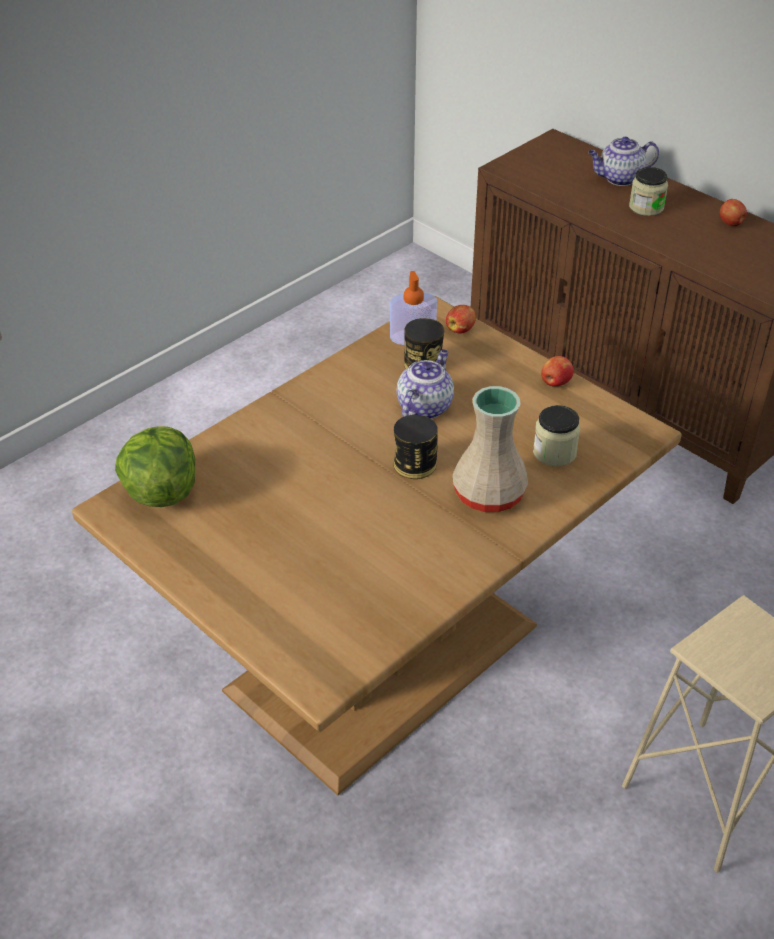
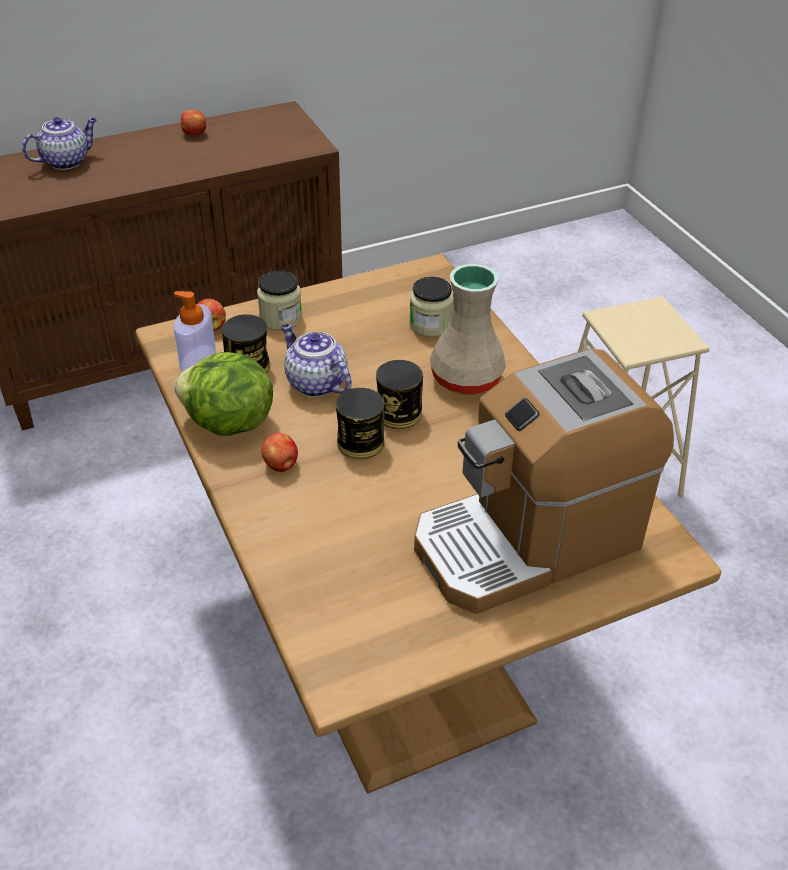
camera: 70 degrees left, 0 degrees up
(161, 491) = (333, 626): lettuce -> lettuce (228, 424)
(296, 579) = (528, 540): none -> coffee machine
(365, 452) = (360, 442): none -> can
(555, 383) = (334, 295): apple -> apple (281, 465)
(619, 178) = (66, 161): teapot -> teapot turned 135 degrees counterclockwise
(646, 207) = (128, 163): jar -> jar (280, 318)

